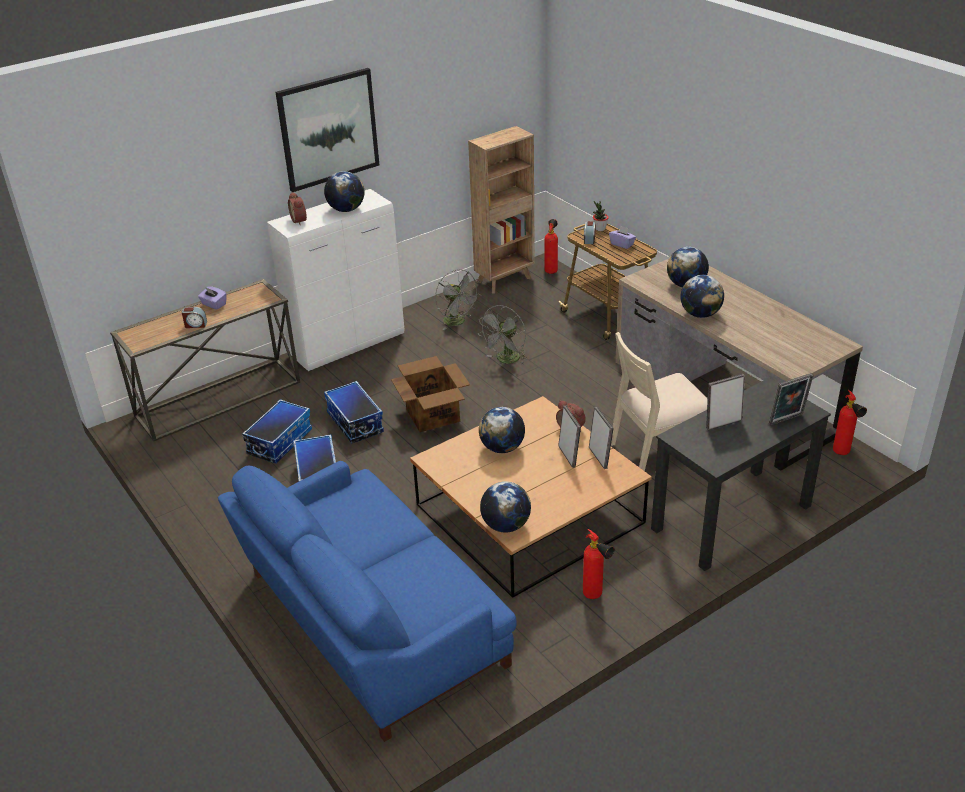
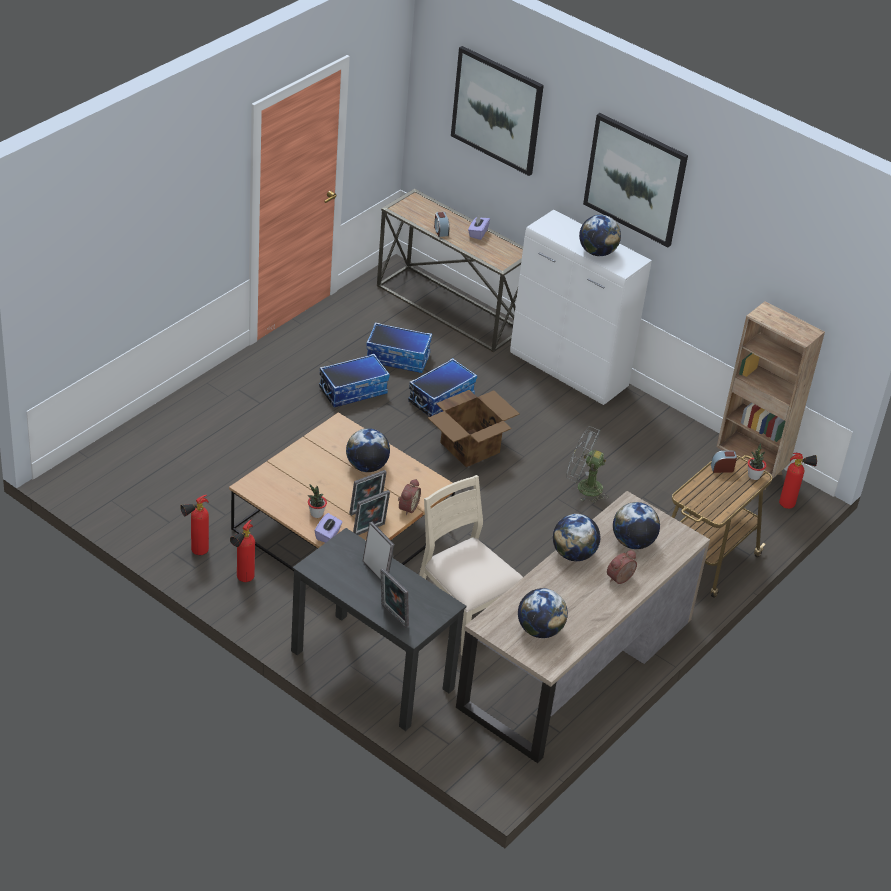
camera: 70 degrees right, 5 degrees up
(168, 174) = (497, 110): none -> picture
(300, 220) = (563, 228): alarm clock -> alarm clock (621, 579)
(369, 621) = (188, 451): blue sofa -> none
(458, 322) = (643, 443): grey fan -> none
(505, 525) = (260, 479): globe -> globe (539, 630)
(569, 490) = (316, 514): none -> potted plant
(622, 244) = (723, 496): purple tissue box -> purple tissue box (328, 535)
(843, 454) = (501, 762): fire extinguisher -> fire extinguisher (196, 552)

